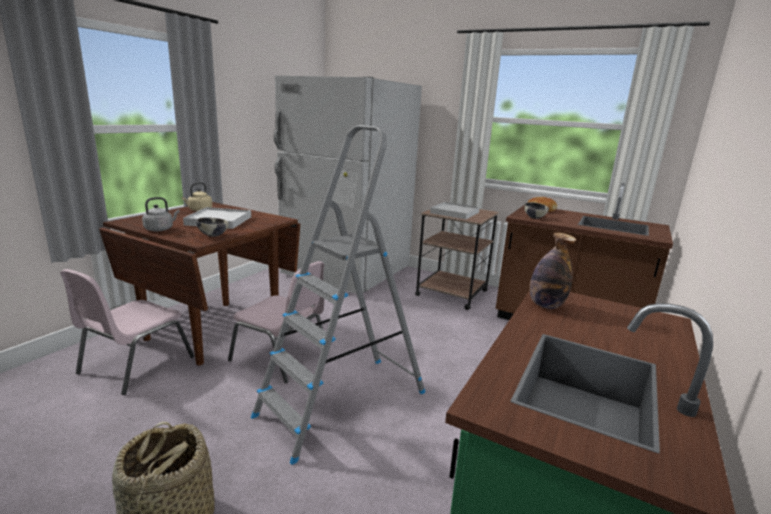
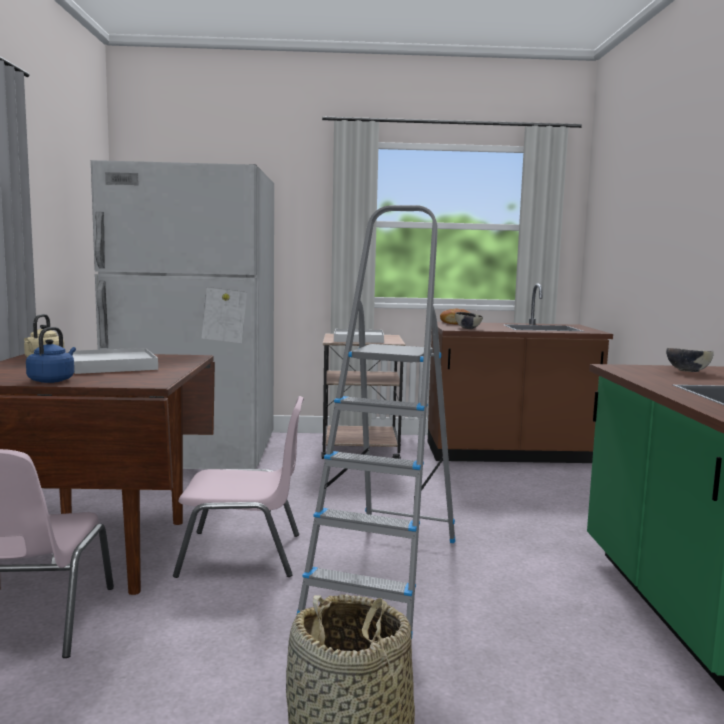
camera: 30 degrees left, 10 degrees down
(160, 229) = (53, 380): grey kettle -> blue kettle
(213, 235) = (152, 377): bowl -> bowl (687, 371)
(545, 305) = (632, 372): bottle -> none

